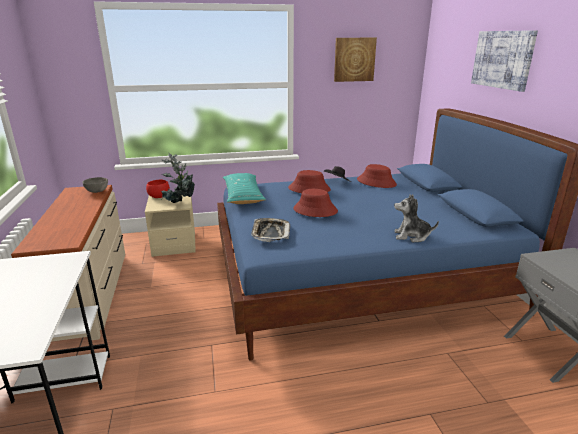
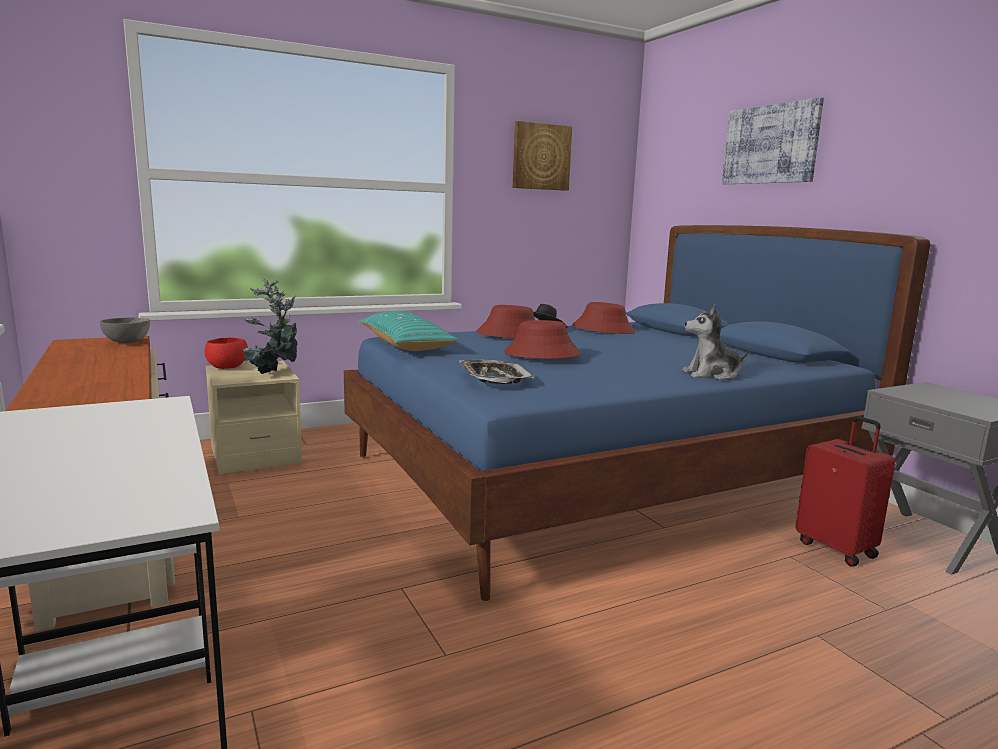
camera: 15 degrees left, 10 degrees down
(483, 351) = (837, 549): none -> red suitcase

